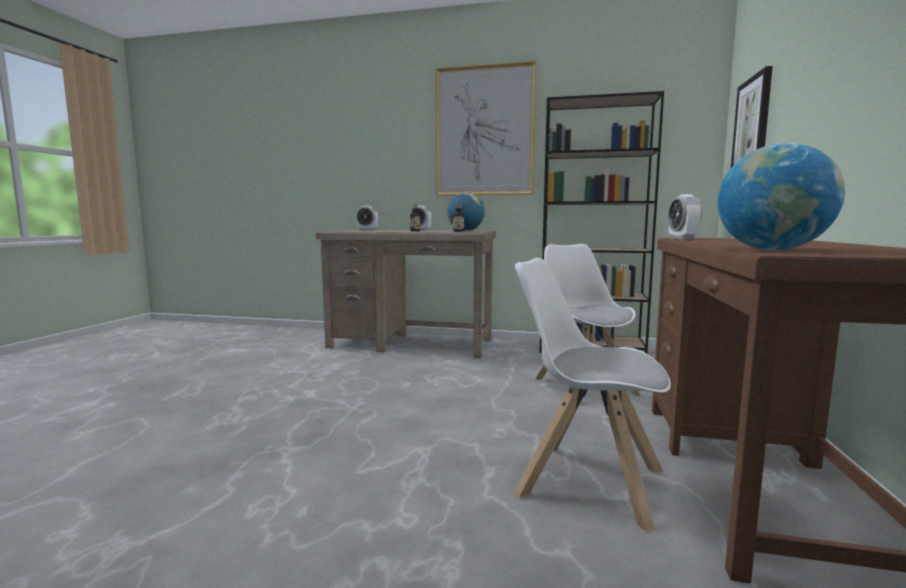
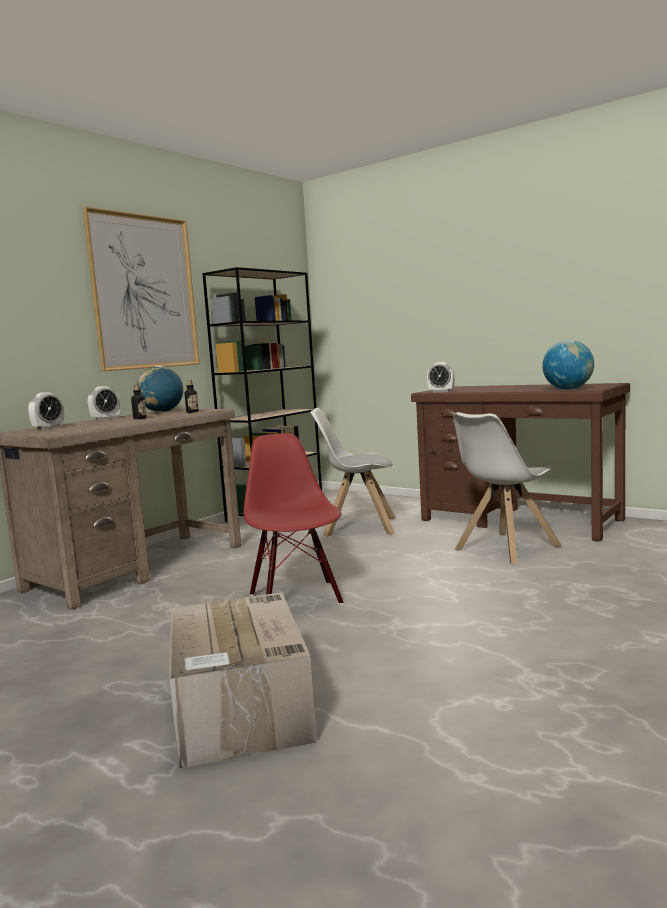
camera: 65 degrees left, 0 degrees up
(137, 422) = (241, 709): none -> cardboard box
(354, 399) = (297, 598): none -> red chair
(752, 124) = (362, 306): picture -> none

